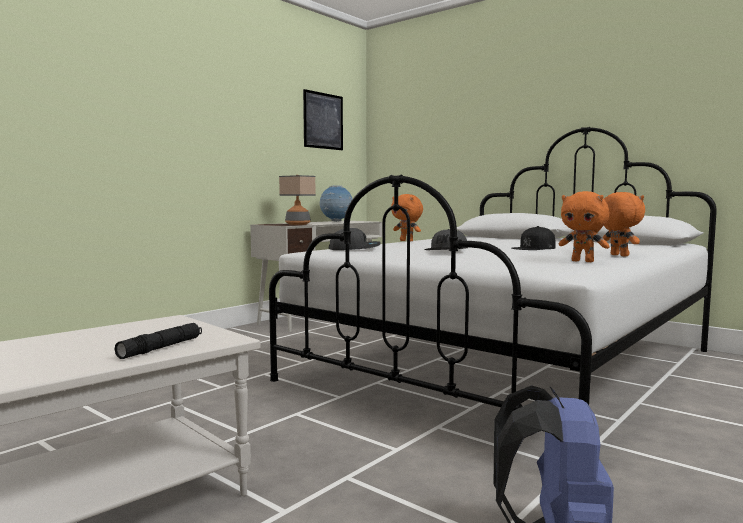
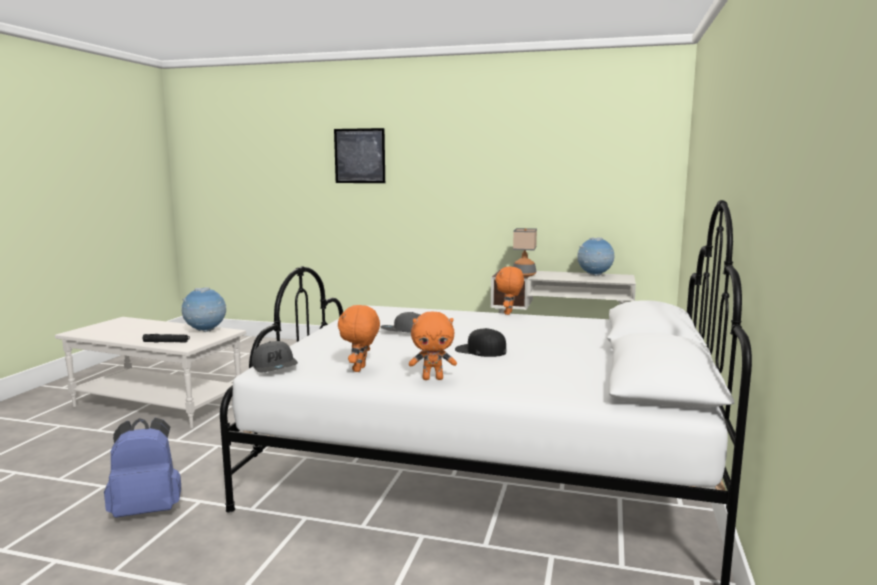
camera: 65 degrees right, 5 degrees up
(139, 329) = (205, 331): none -> globe
(323, 121) = (608, 165): picture -> picture (359, 156)
(354, 249) = (404, 311): grey cap -> grey cap (275, 367)
(618, 255) = (433, 378): orange plush toy -> orange plush toy turned 45 degrees clockwise

